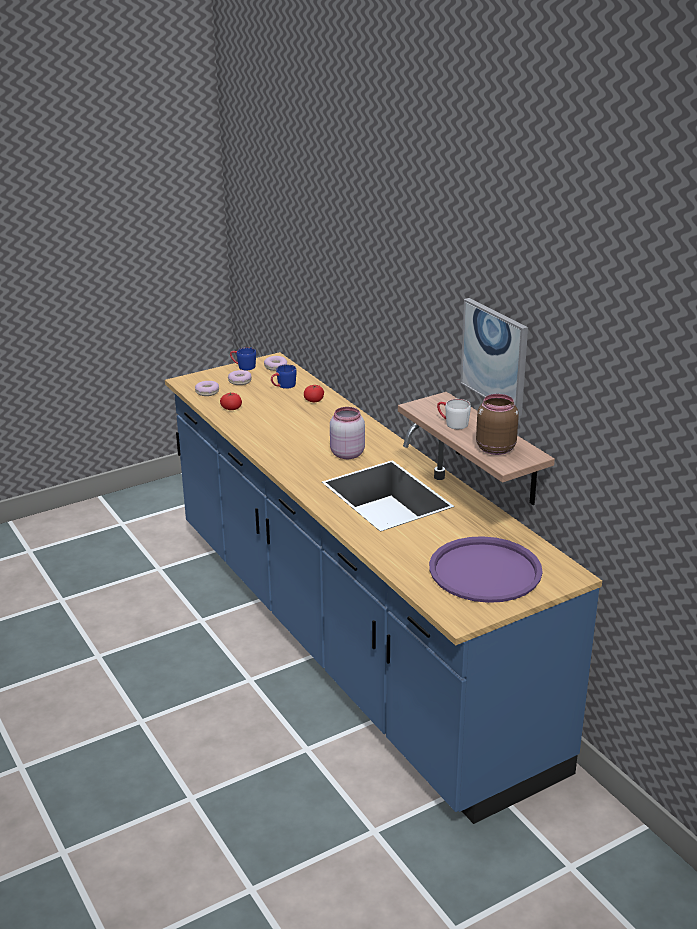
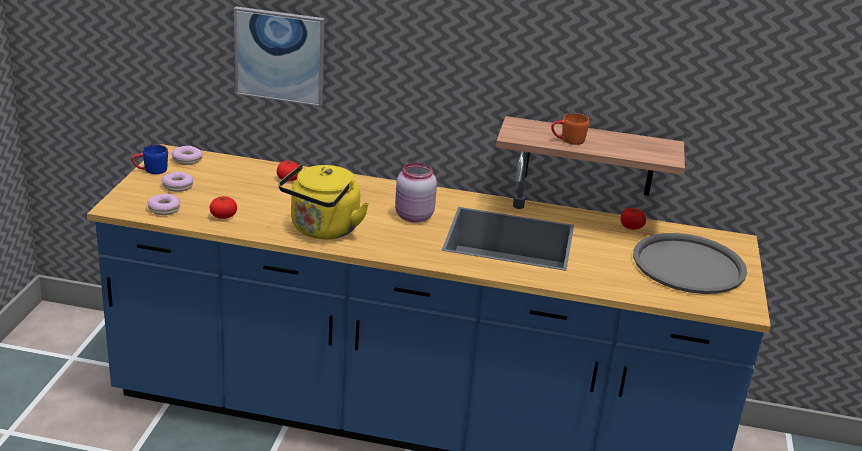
camera: 50 degrees left, 0 degrees up
(272, 439) = (322, 230): none -> yellow kettle
(283, 386) = (232, 176): blue mug -> none
(452, 423) = (567, 140): white mug -> orange mug
(485, 571) = (688, 265): purple tray -> grey tray
(494, 448) = (636, 149): brown jar -> none
(495, 355) = (593, 60): picture -> picture (279, 56)
(499, 527) = (631, 226): none -> tomato

